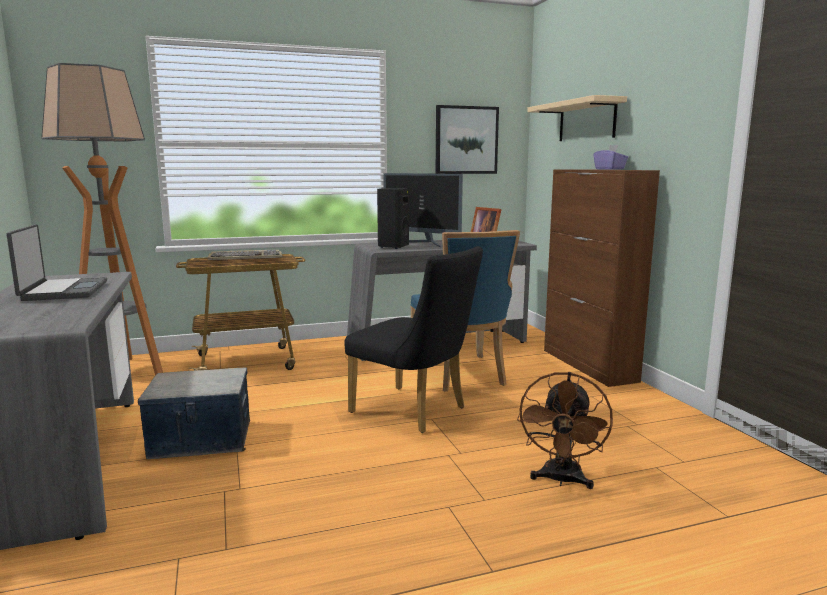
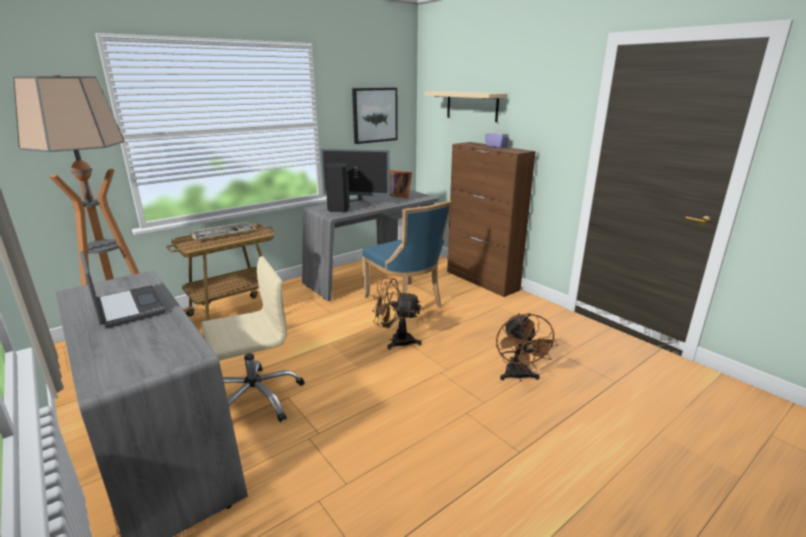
camera: 20 degrees left, 10 degrees up
(201, 440) = (255, 397): storage box -> beige office chair
(415, 411) = (396, 340): black chair -> brown fan

